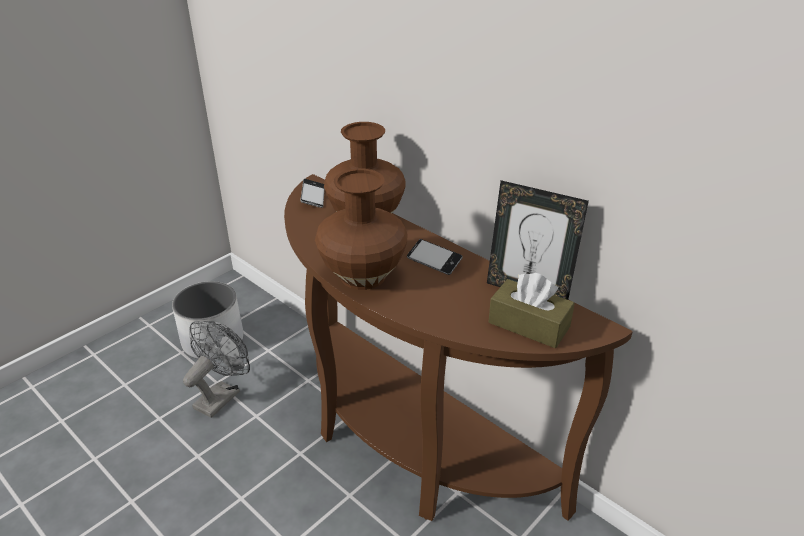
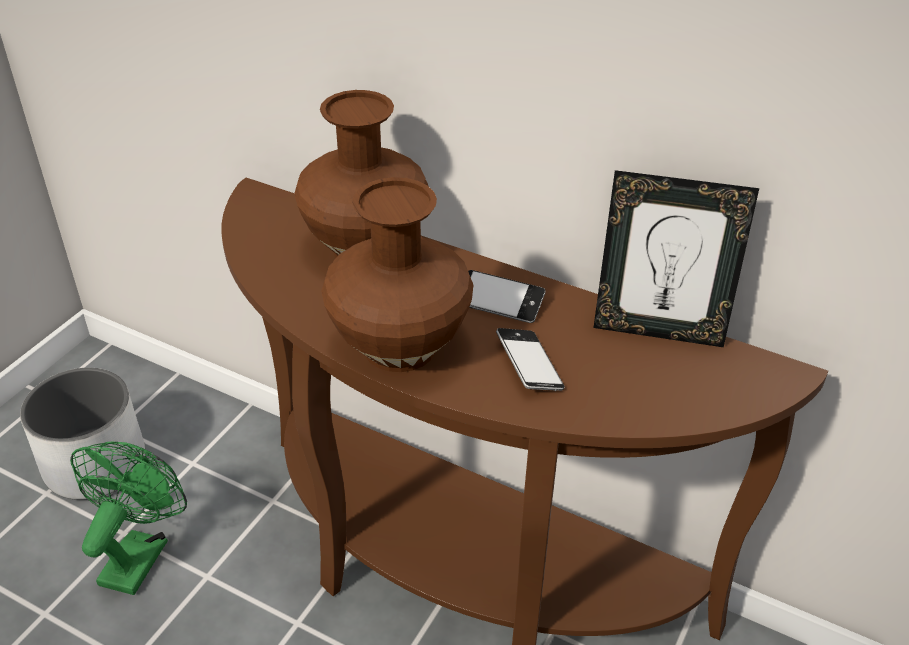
camera: 15 degrees left, 5 degrees up
(221, 395) = (139, 553): grey fan -> green fan
(313, 197) = (263, 218): phone -> phone (529, 365)
(529, 325) = (682, 387): brown tissue box -> none

